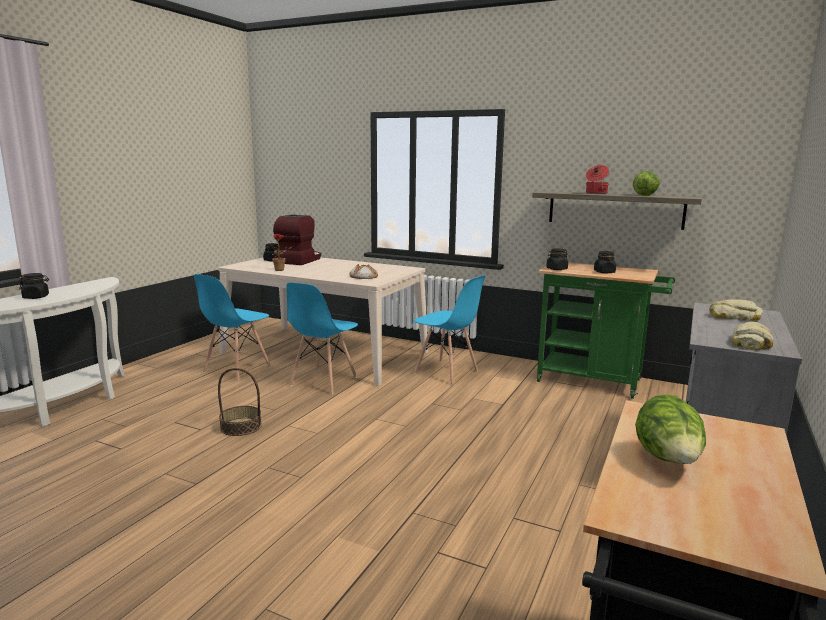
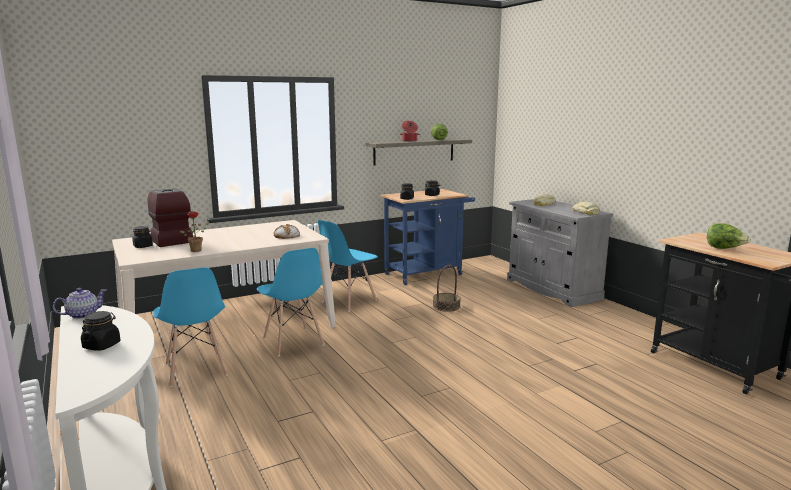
camera: 55 degrees left, 0 degrees up
(94, 283) = (82, 315): none -> teapot
(241, 426) = (334, 392): basket -> basket (446, 306)
(446, 372) = (348, 301): blue chair -> blue chair turned 150 degrees clockwise
(596, 381) = (427, 273): green cart -> blue cart

